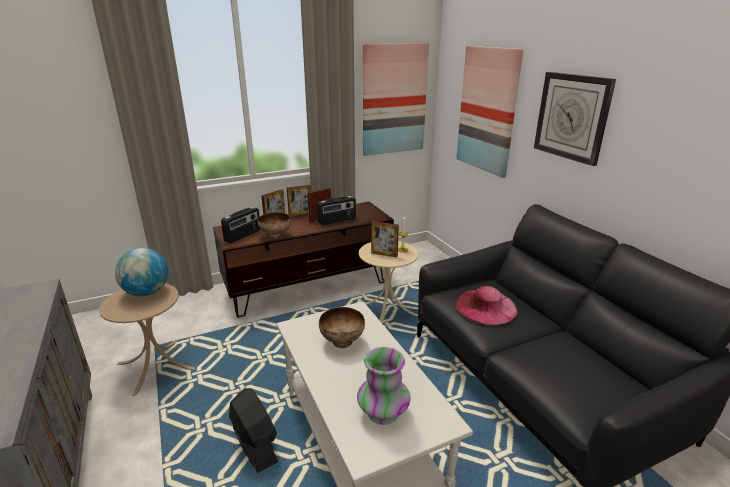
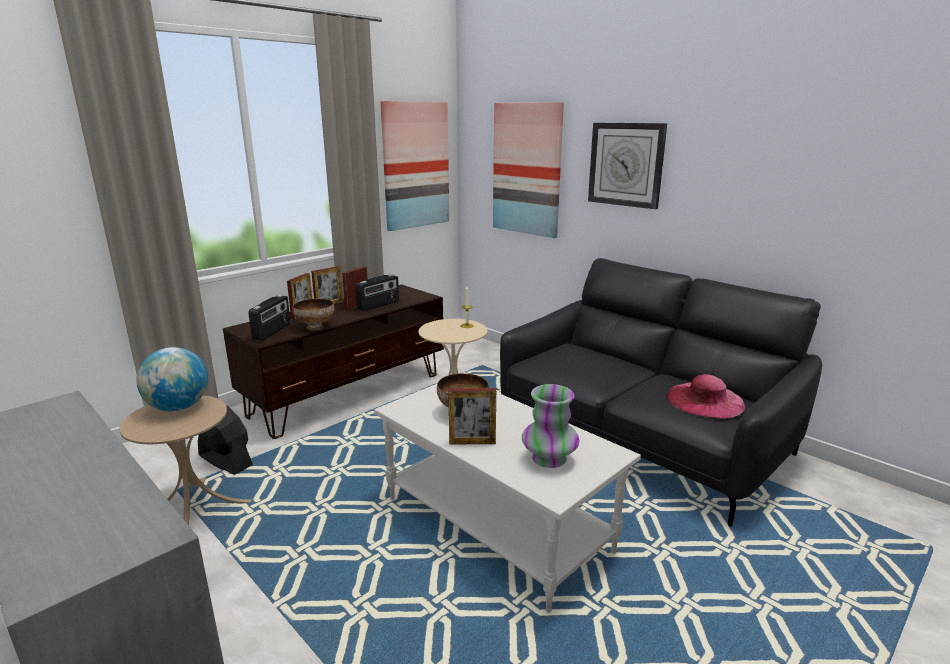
camera: 20 degrees left, 5 degrees down
(255, 445) = (379, 556): black fan -> black fan (225, 460)
(384, 254) = (450, 332): picture frame -> picture frame (472, 442)
(486, 307) = (581, 364): pink hat -> pink hat (705, 400)

